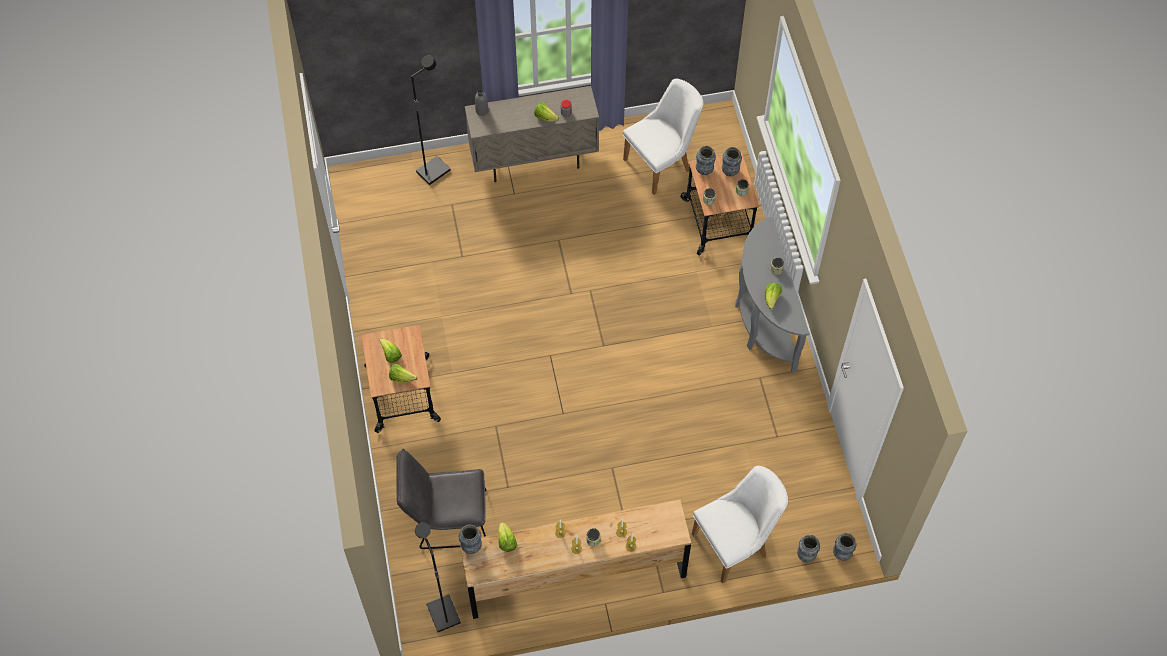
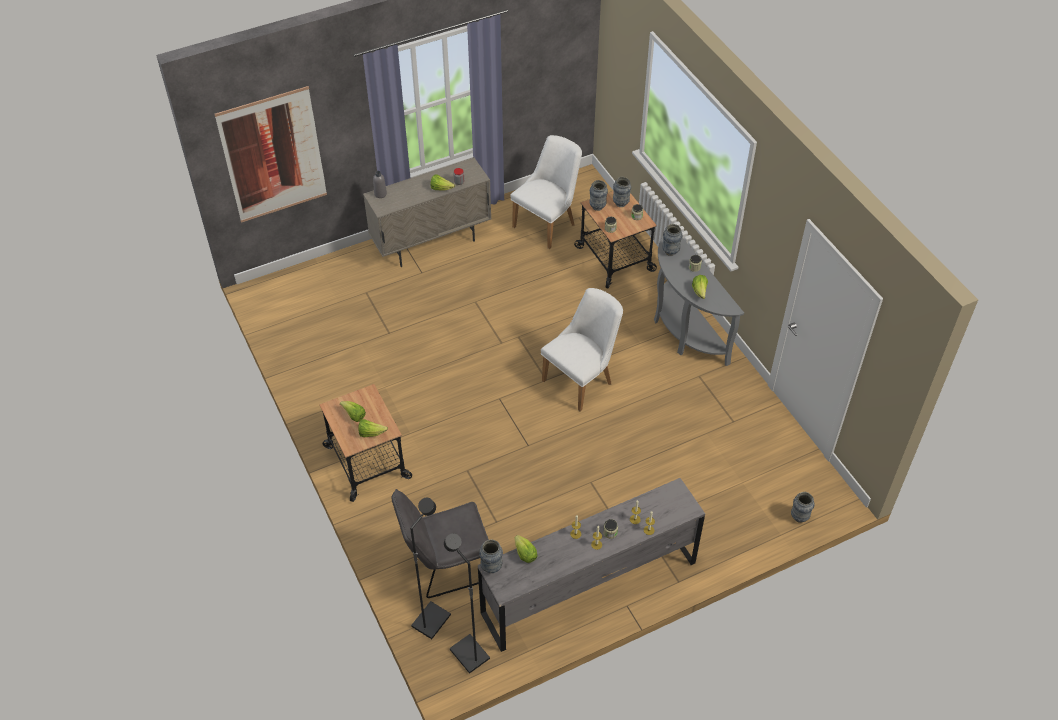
camera: 15 degrees left, 10 degrees down
(373, 61) = (273, 156): none -> picture
(433, 171) = (340, 268): black floor lamp -> black floor lamp (430, 620)
(575, 576) = (589, 587): brown dresser -> grey dresser
(736, 543) = (731, 521): white chair -> white chair (582, 379)
(842, 553) = (831, 508): vase -> vase (670, 251)

